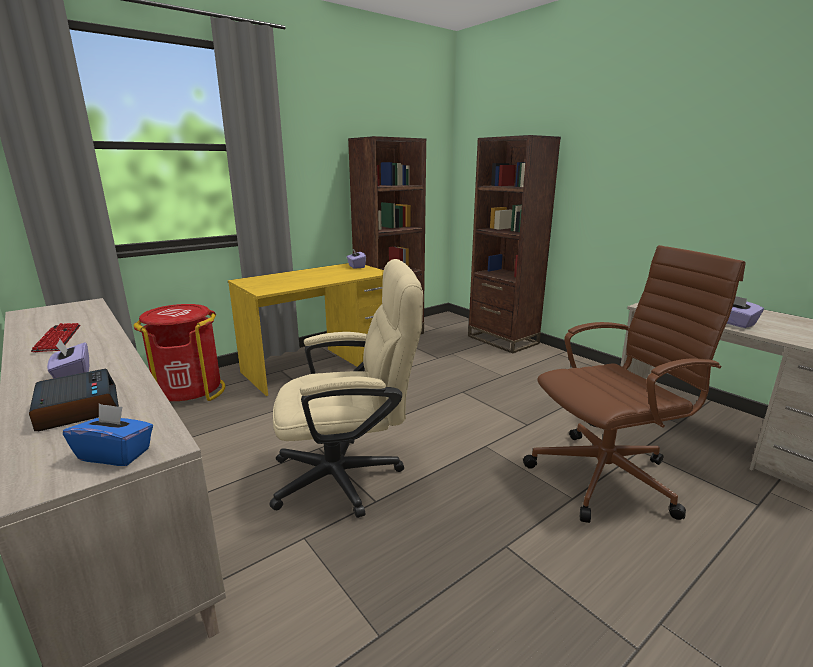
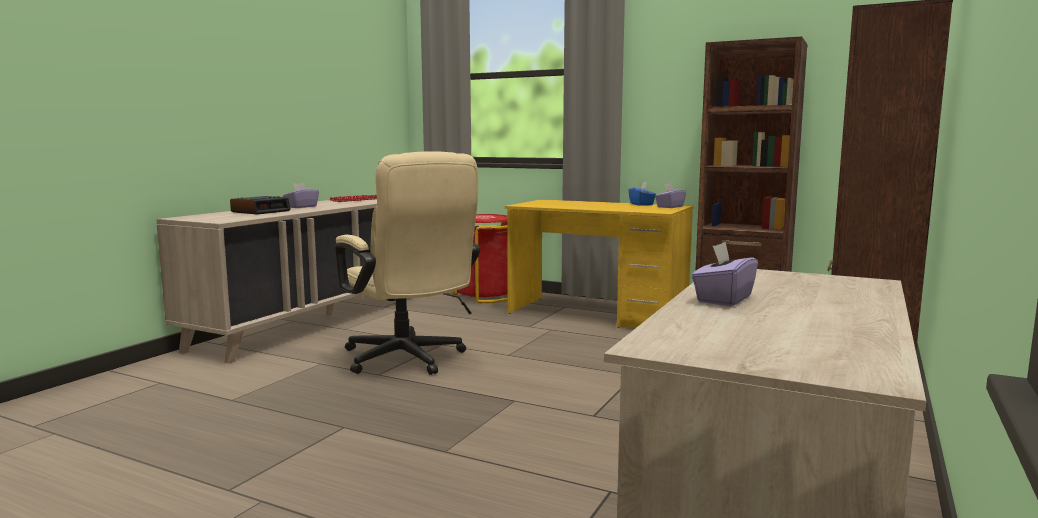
camera: 65 degrees right, 10 degrees down
(116, 454) = (211, 219): blue tissue box -> blue tissue box (641, 204)
(607, 477) = (511, 469): brown office chair -> none

